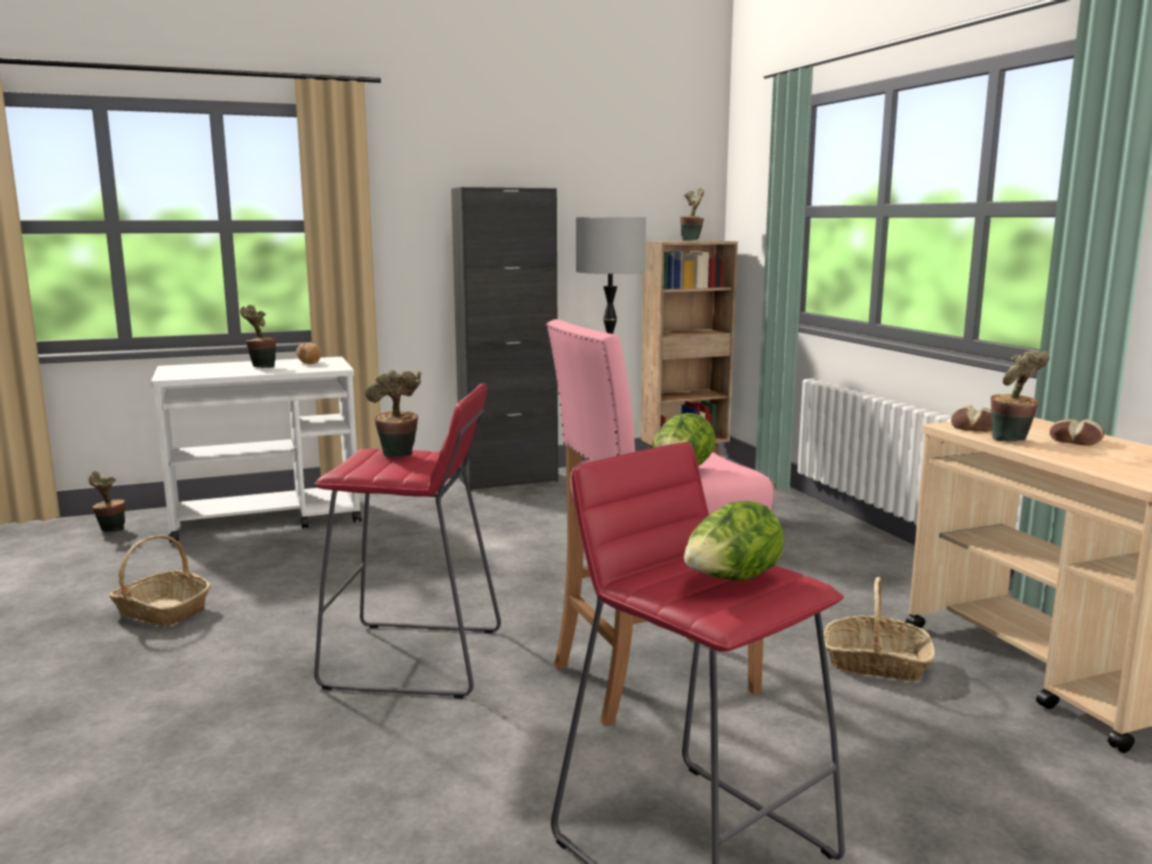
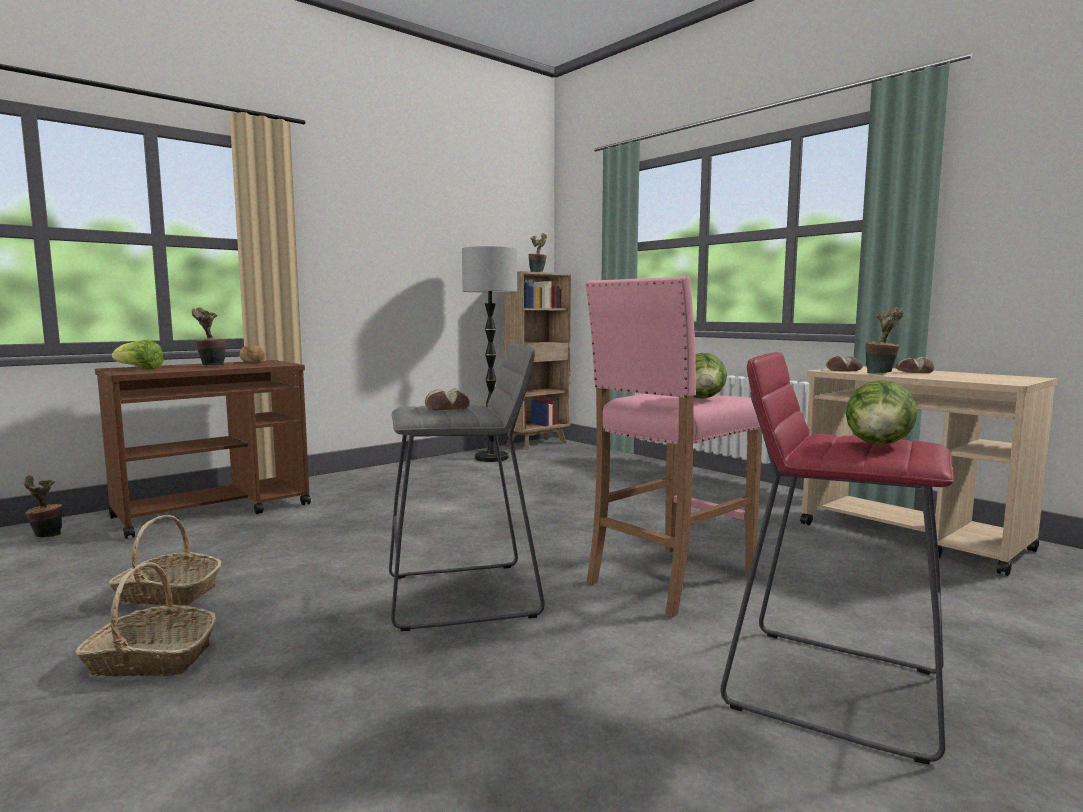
camera: 20 degrees left, 5 degrees down
(191, 370) = (139, 369): none -> lettuce
(268, 519) = (214, 511): white cart -> brown cart
(398, 457) = (447, 408): potted plant -> bread
(415, 659) = (464, 596): red stool -> grey stool
(508, 480) = (412, 465): black cabinet -> none
(875, 663) = (806, 547): basket -> basket (151, 659)

